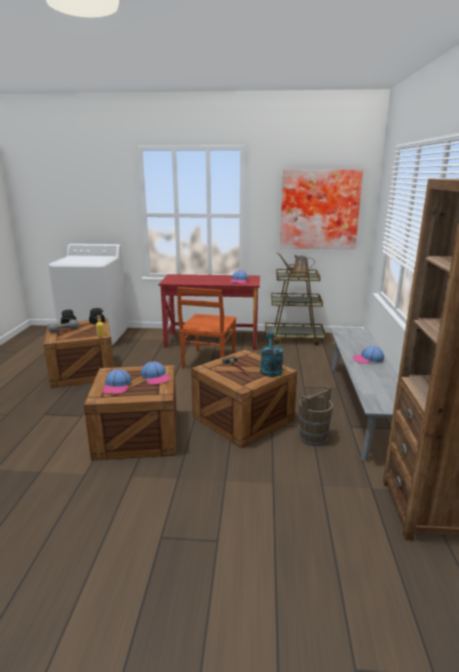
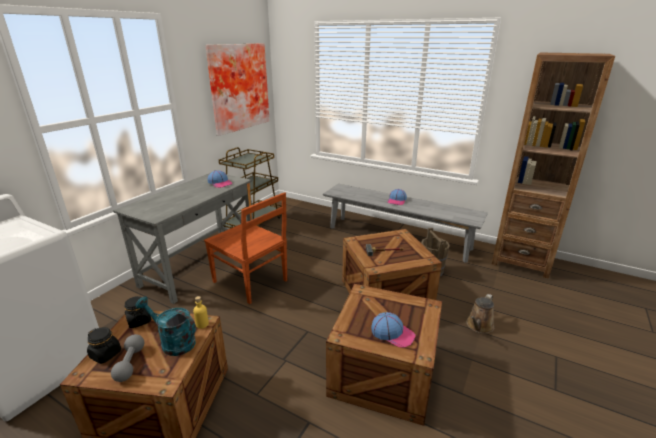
camera: 65 degrees left, 5 degrees up
(155, 377) = (382, 301): cap -> none
(212, 341) = (201, 266): red desk -> grey desk
(270, 369) = (397, 238): turquoise watering can -> turquoise watering can (173, 342)
(298, 275) = (246, 159): brown watering can -> brown watering can (479, 326)

